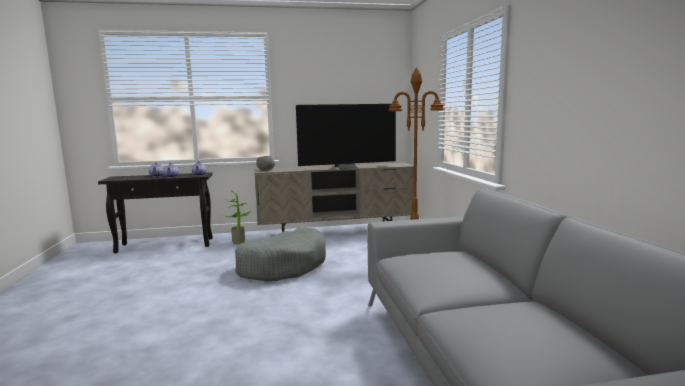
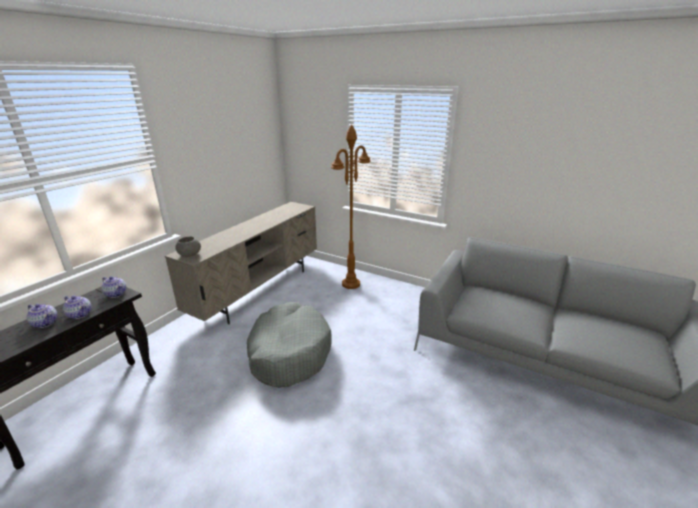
camera: 50 degrees left, 15 degrees up
(239, 242) = (181, 349): potted plant -> none
(347, 167) = (266, 224): television -> none

